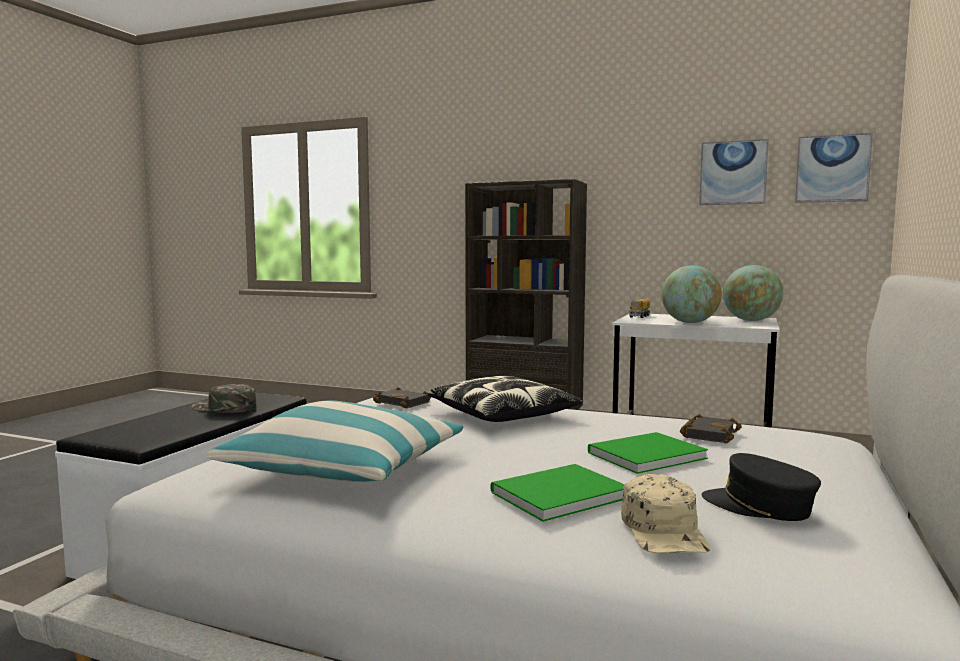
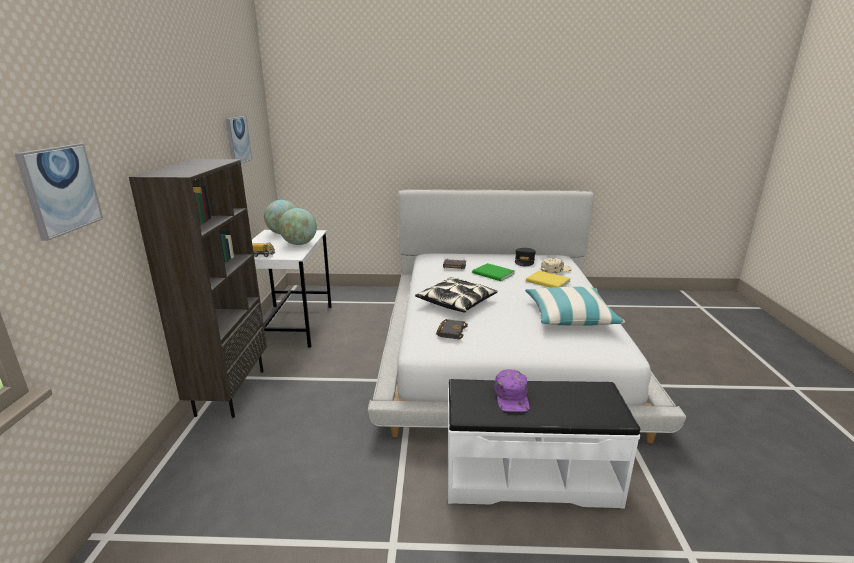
camera: 110 degrees left, 15 degrees up
(224, 408) = (512, 396): green cap -> purple cap
(555, 495) = (548, 282): green book -> yellow book
(832, 168) = (260, 134): picture -> picture (60, 189)

